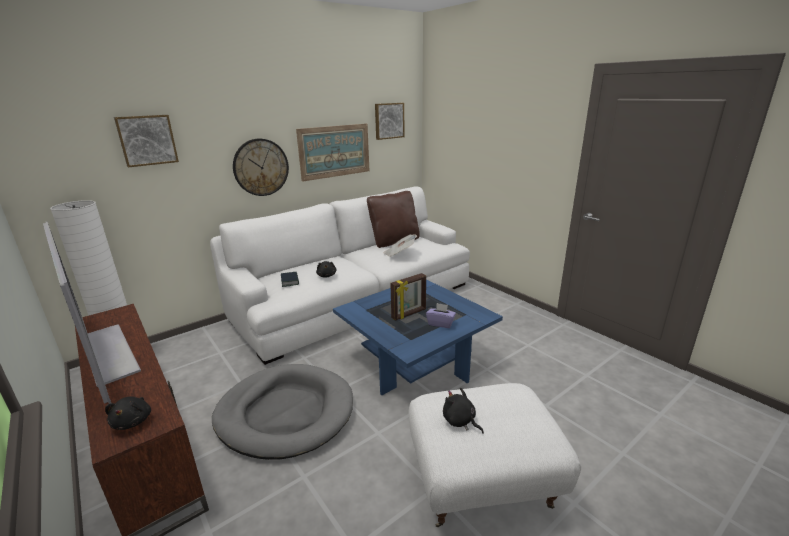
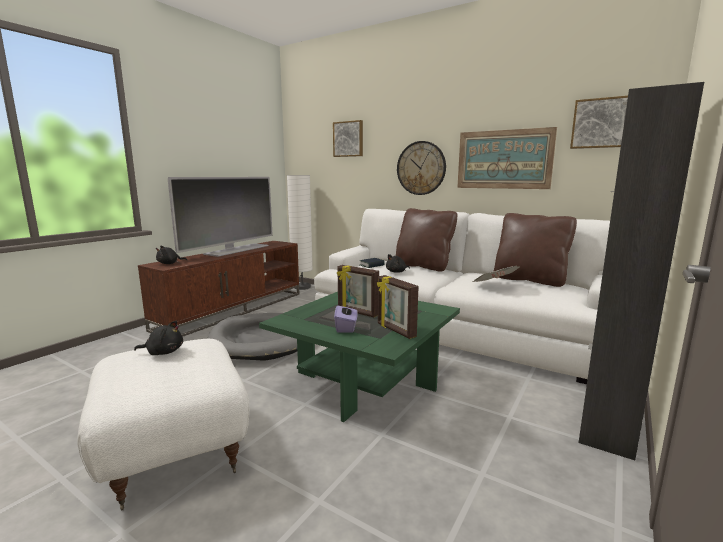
camera: 70 degrees right, 10 degrees down
(320, 262) = (423, 266): none -> brown pillow
(415, 362) = (364, 381): blue coffee table -> green coffee table
(455, 306) = (395, 330): none -> picture frame
(460, 421) = (163, 352): black plush toy -> black plush toy turned 60 degrees clockwise
(495, 297) = (607, 424): none -> black cabinet

